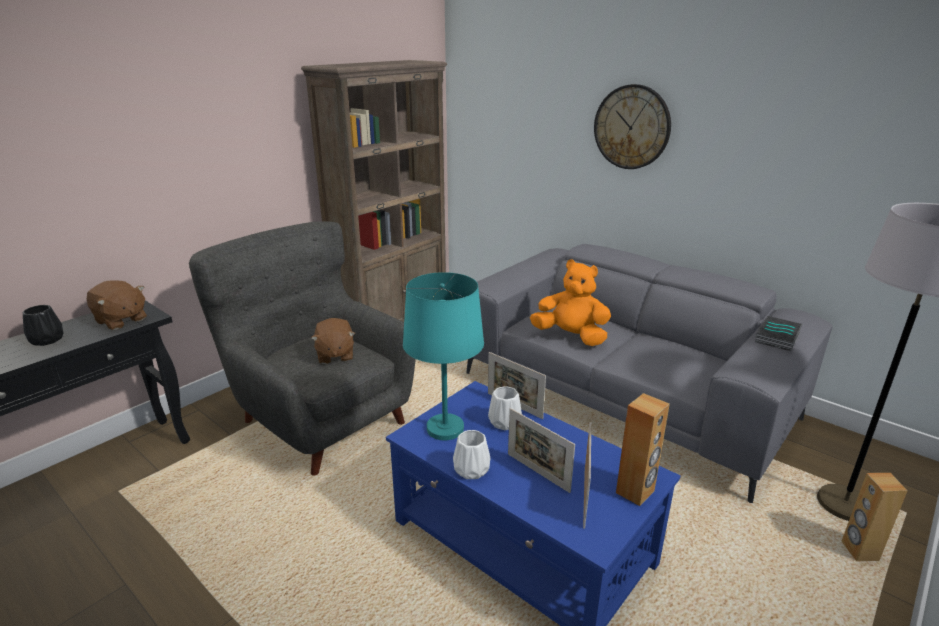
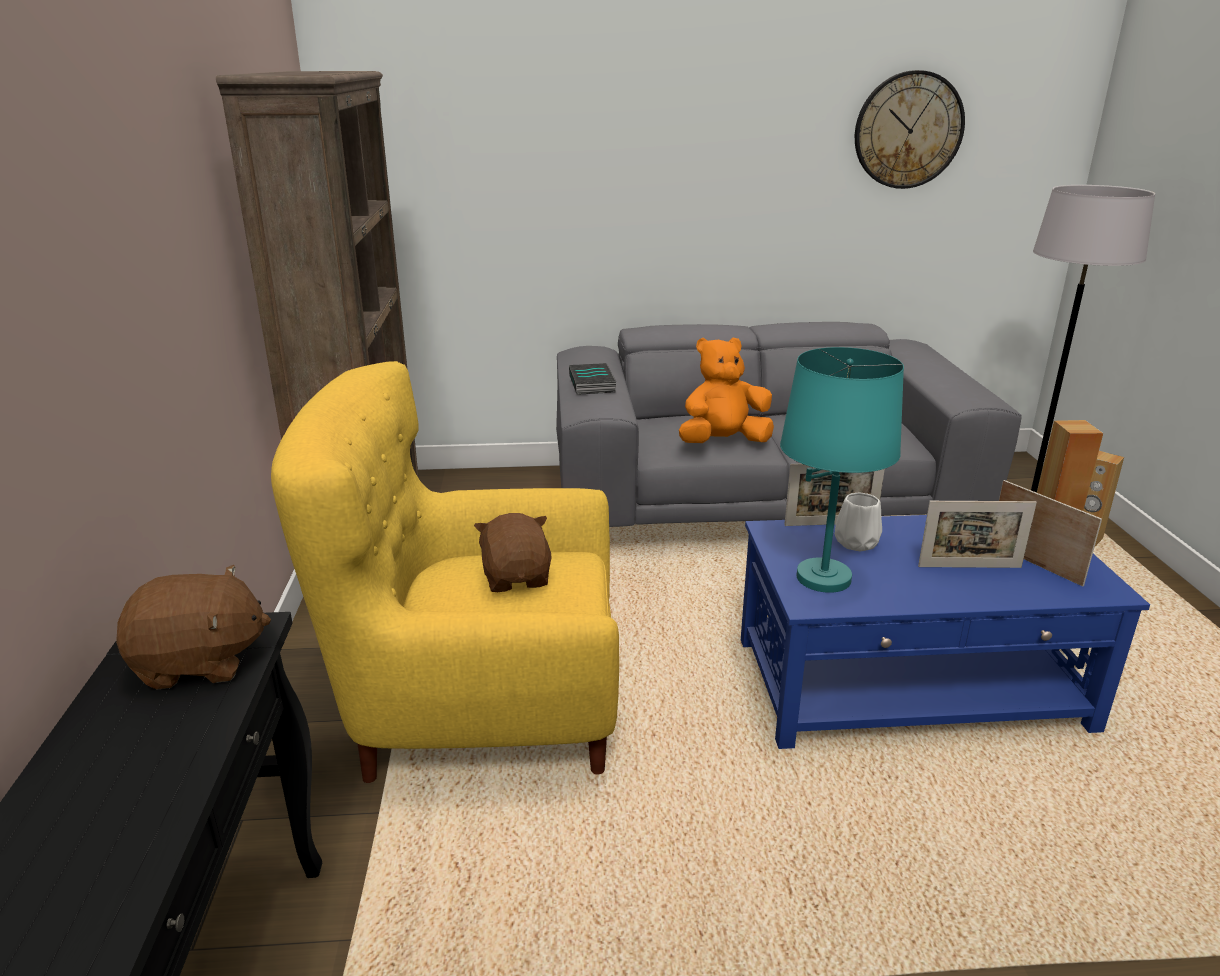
camera: 45 degrees left, 0 degrees up
(46, 340) = (113, 769): black vase -> none
(320, 419) = (479, 709): grey armchair -> yellow armchair
(335, 355) = (517, 578): brown plush toy -> brown plush toy turned 135 degrees counterclockwise
(471, 469) = (923, 597): white vase -> none
(632, 127) = (666, 154): wall clock -> wall clock (908, 130)
(778, 337) = (931, 365): book -> book (593, 384)

